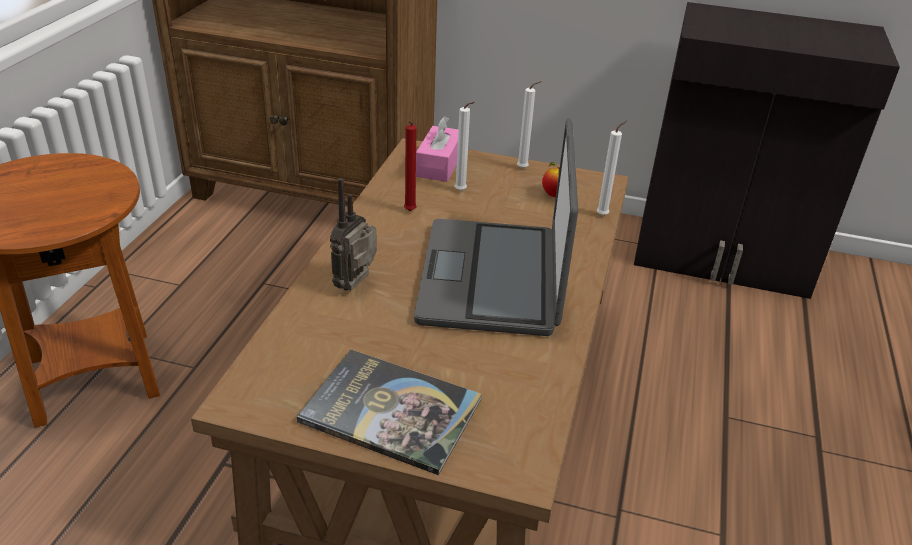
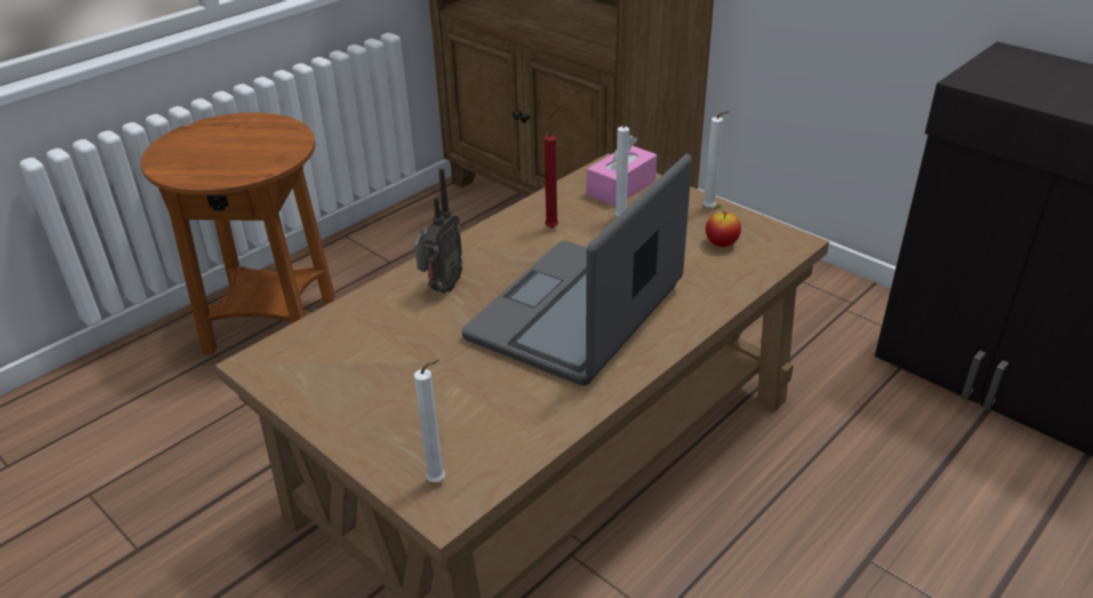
camera: 30 degrees right, 0 degrees up
(357, 286) = (441, 288): radio -> radio turned 150 degrees clockwise
(391, 411) = (375, 410): book -> none
(604, 215) = (758, 277): white candle -> white candle (439, 481)

